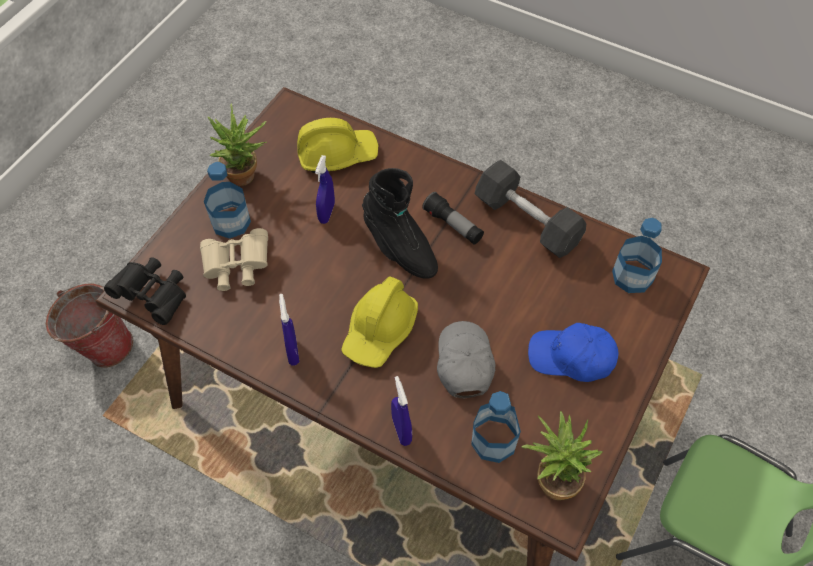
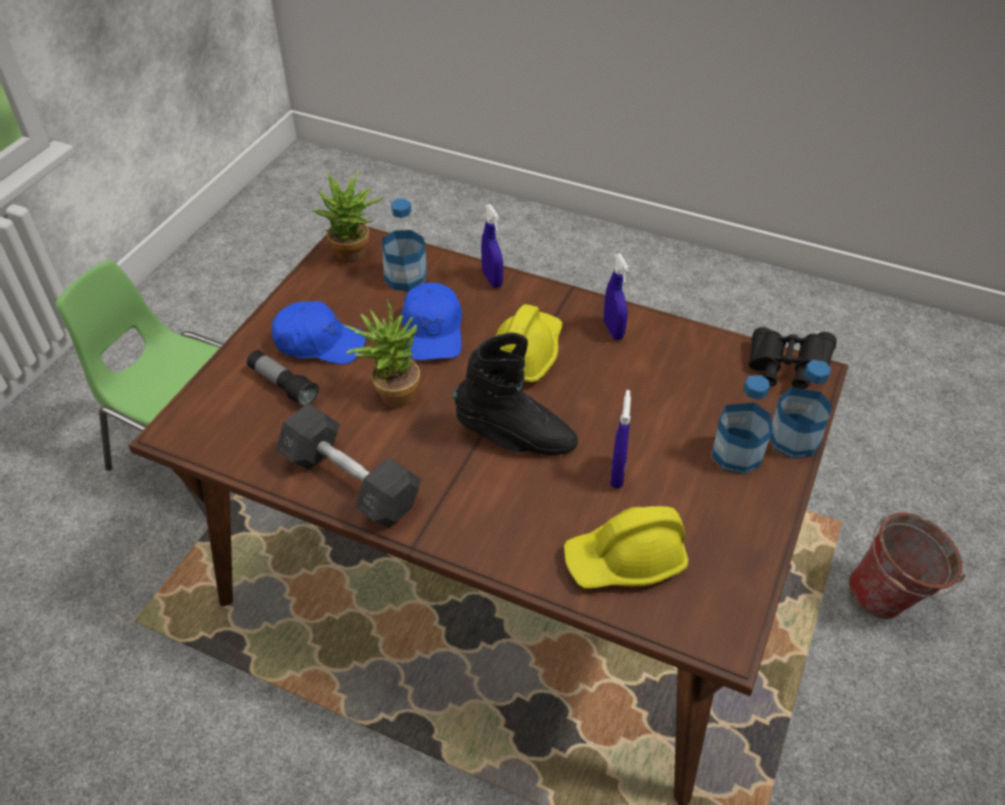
camera: 175 degrees right, 10 degrees down
(236, 267) = (706, 403): beige binoculars -> none
(246, 178) = (743, 515): potted plant -> potted plant (391, 393)
(399, 248) = (515, 437): black boot -> black boot turned 150 degrees clockwise
(453, 225) = (449, 469): flashlight -> flashlight (283, 385)
(464, 363) = (433, 331): grey cap -> blue cap
(632, 276) = (230, 424): bottle -> bottle (794, 439)

